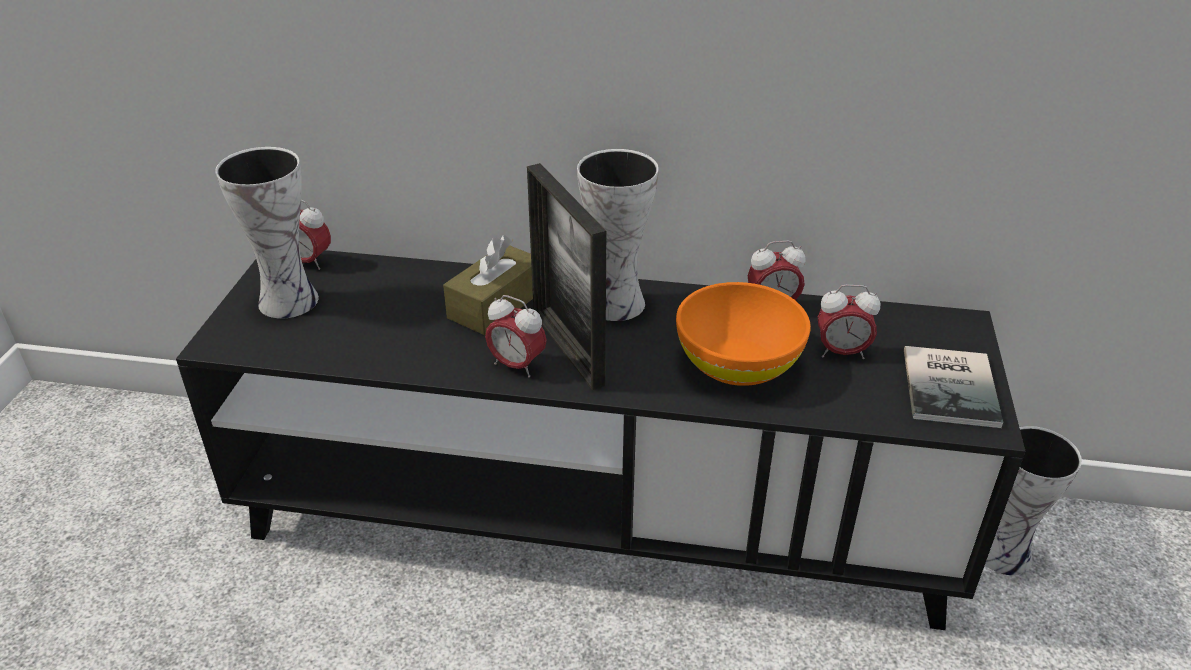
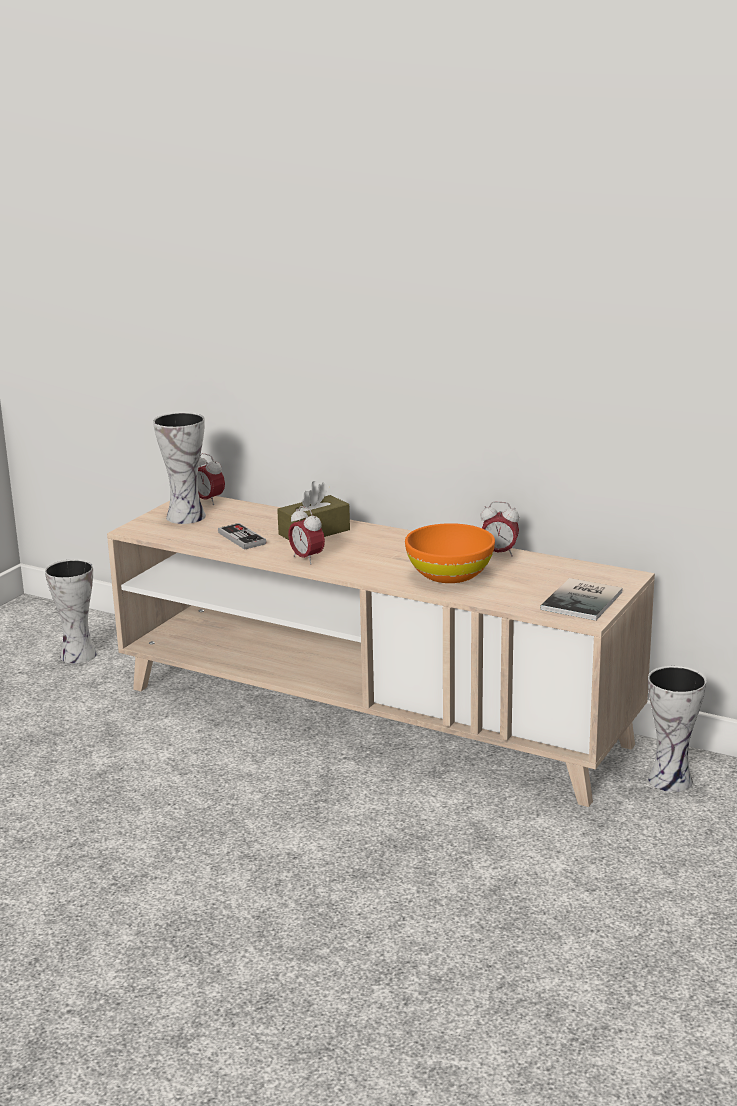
camera: 20 degrees right, 15 degrees down
(396, 335) = (242, 538): none -> game controller
(567, 348) = (345, 555): picture frame -> none
(595, 518) = (372, 715): black tv stand -> beige tv stand
(613, 304) = (391, 540): vase -> vase (76, 655)
(841, 352) = (524, 578): alarm clock -> none

